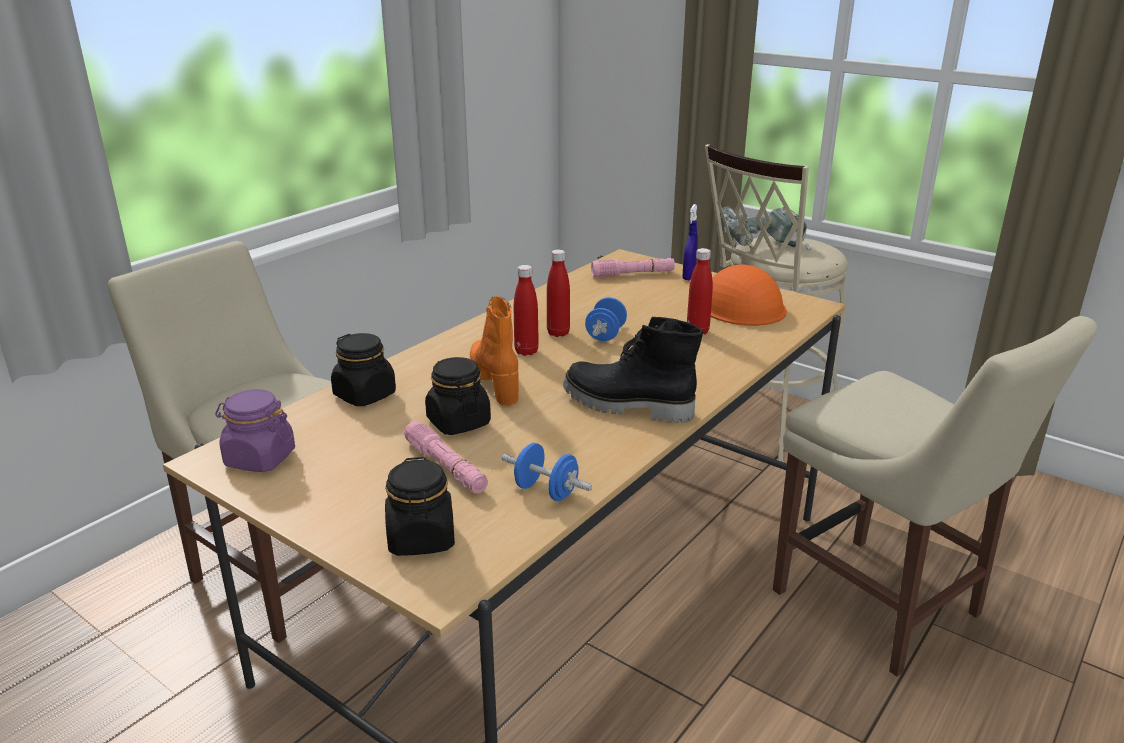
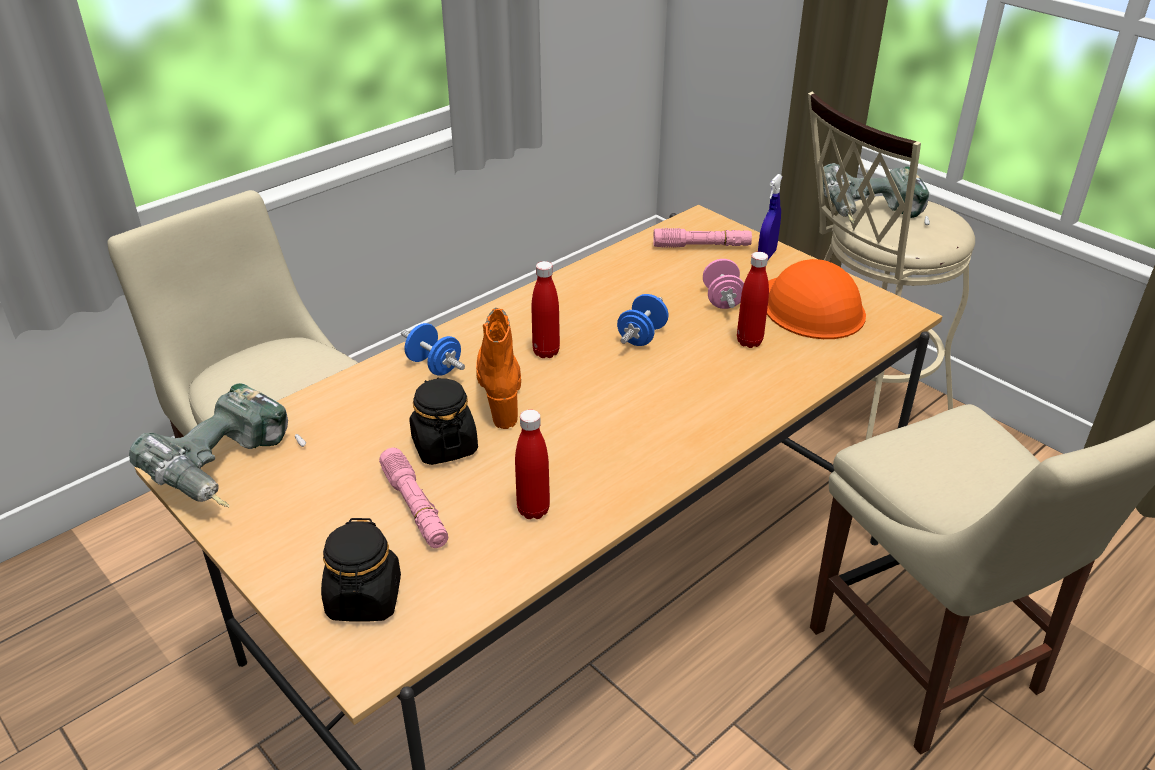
camera: 10 degrees right, 10 degrees up
(259, 458) = (230, 472): purple jar -> power drill
(365, 395) = (357, 397): black jar -> none
(546, 491) = (510, 553): blue dumbbell -> blue dumbbell (434, 366)
(558, 333) = (589, 328): red bottle -> red bottle (533, 510)
(626, 406) = (633, 444): black boot -> none
(663, 306) = (722, 299): none -> pink dumbbell

